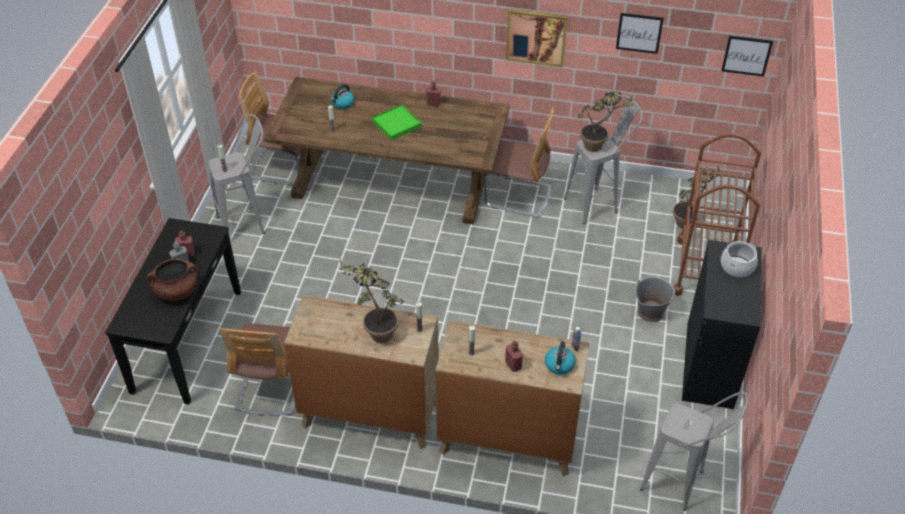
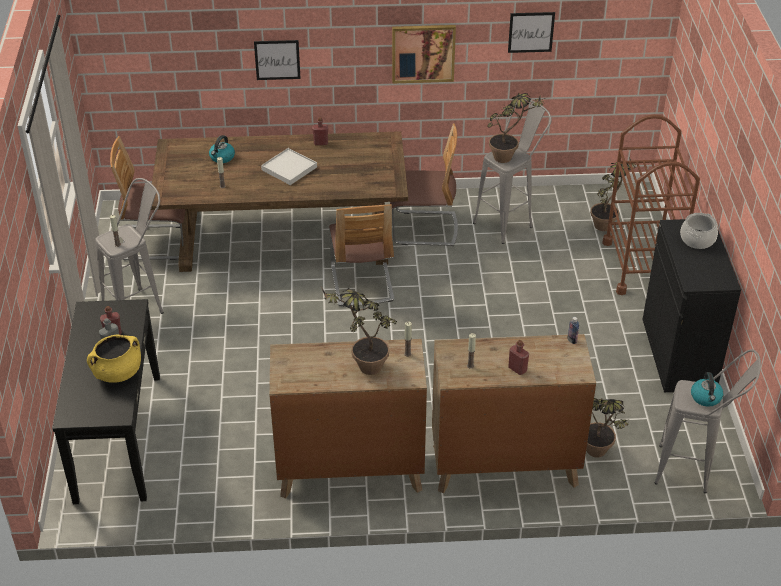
camera: 15 degrees left, 5 degrees down
(177, 291) = (117, 373): brown cooking pot -> yellow cooking pot
(271, 386) = (231, 464): chair -> chair (362, 283)
(396, 124) = (289, 168): green tray -> white tray
(559, 365) = (563, 360): kettle -> kettle (706, 398)
(598, 450) = (599, 455): none -> potted plant
(650, 312) = (601, 315): grey bucket -> none
(746, 55) = (641, 39): picture -> picture (277, 59)

